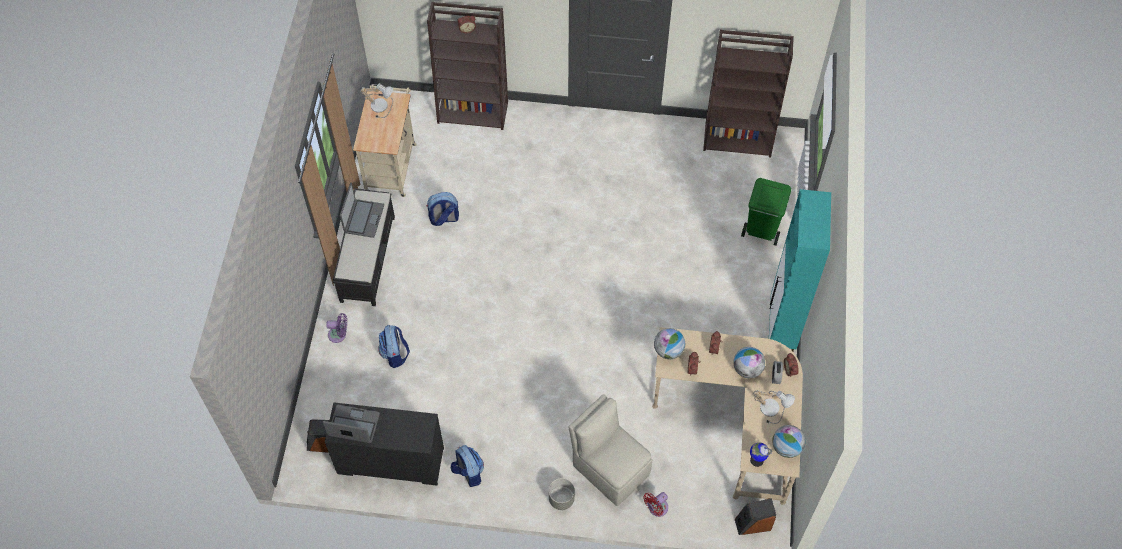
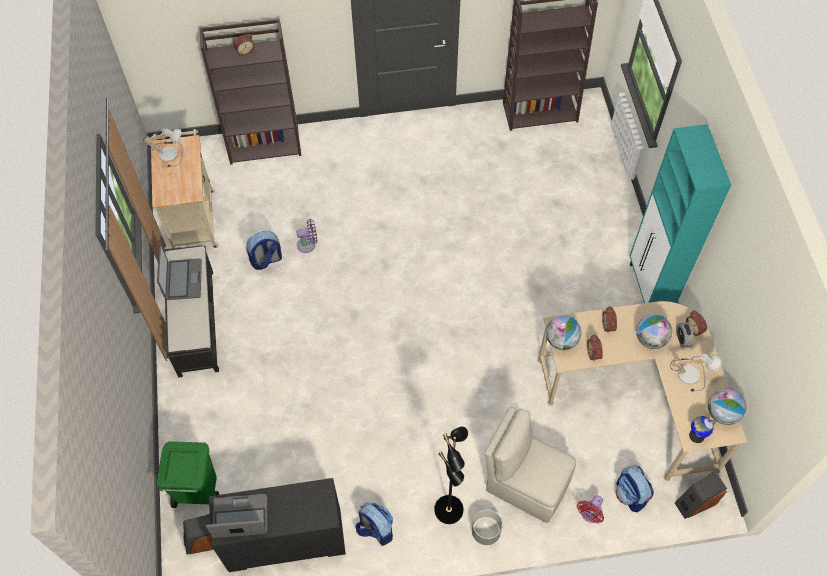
camera: 15 degrees left, 0 degrees up
(339, 335) = (187, 413): purple fan -> purple fan (308, 244)
(395, 354) = (256, 419): backpack -> backpack (630, 495)
(536, 473) = (449, 510): none -> black floor lamp
(761, 230) = (594, 195): green trash can -> green trash can (197, 492)

